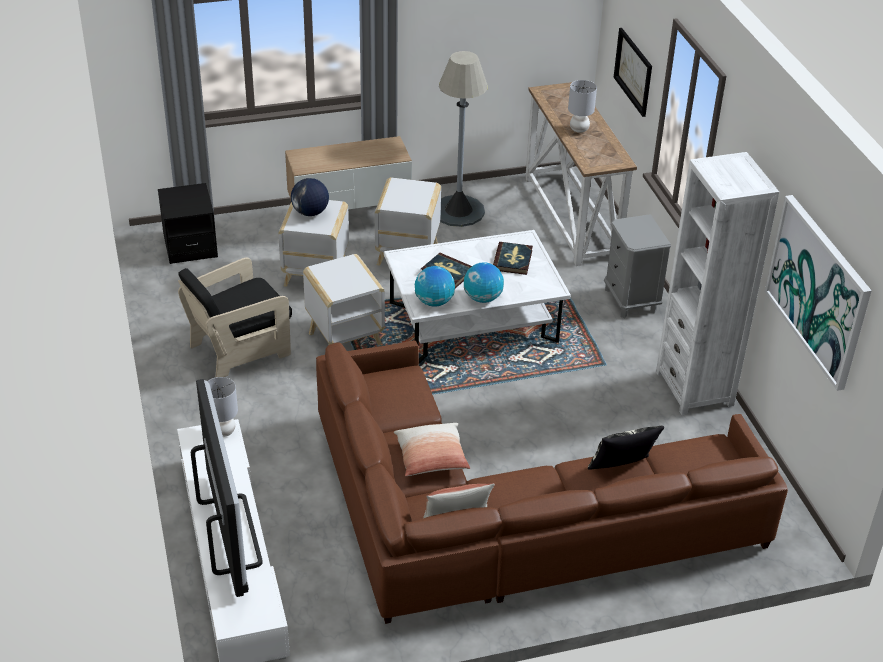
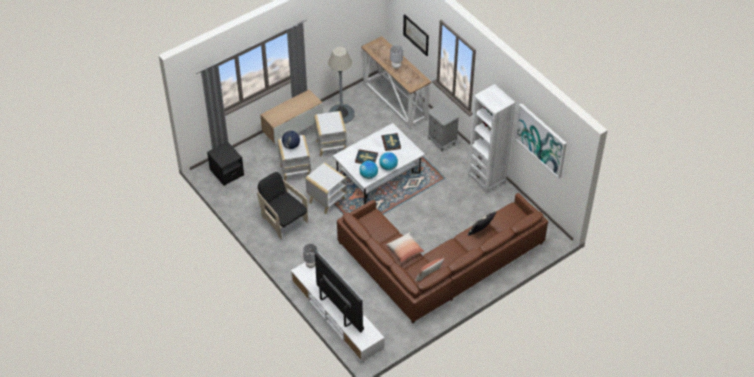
camera: 20 degrees left, 10 degrees up
(240, 349) = (283, 220): black armchair -> black armchair turned 105 degrees clockwise

